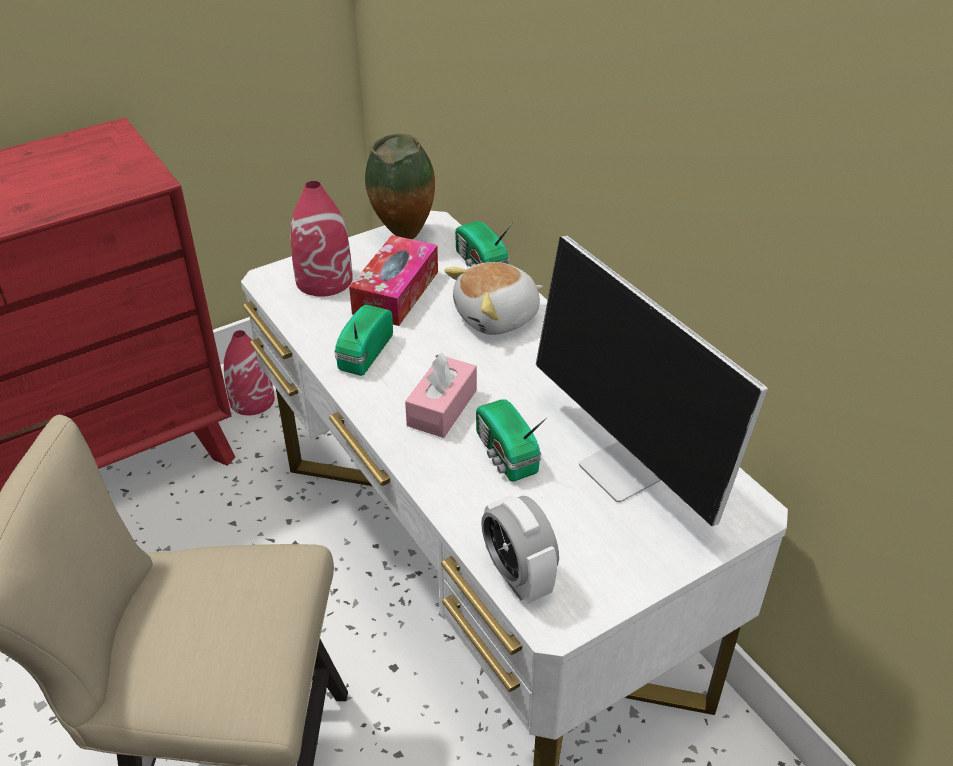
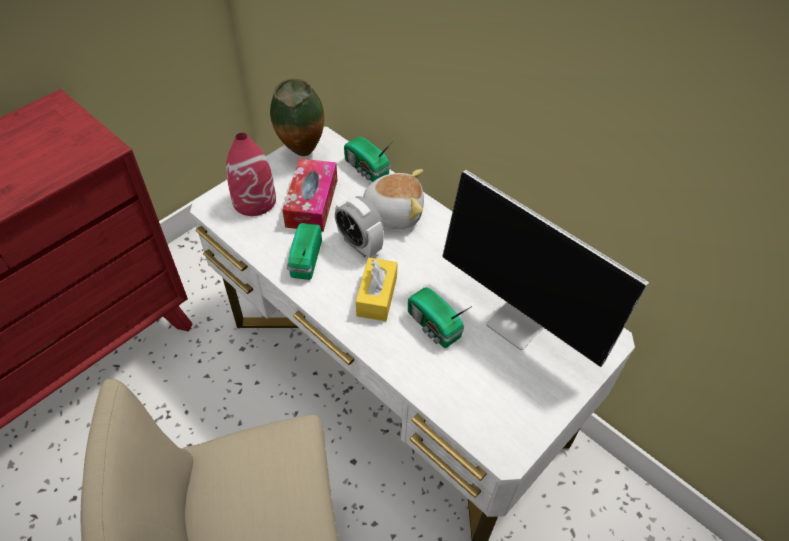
camera: 15 degrees left, 10 degrees up
(252, 400) = (191, 275): red vase -> none
(442, 408) = (377, 296): pink tissue box -> yellow tissue box
(497, 317) = (392, 212): plush toy -> plush toy turned 135 degrees counterclockwise
(518, 576) = (472, 423): alarm clock -> alarm clock (359, 244)

